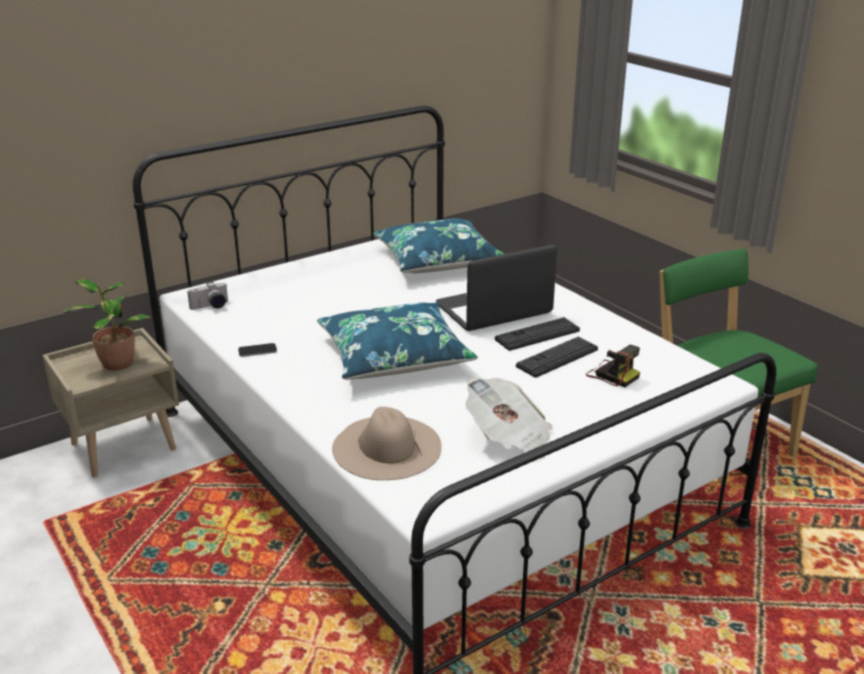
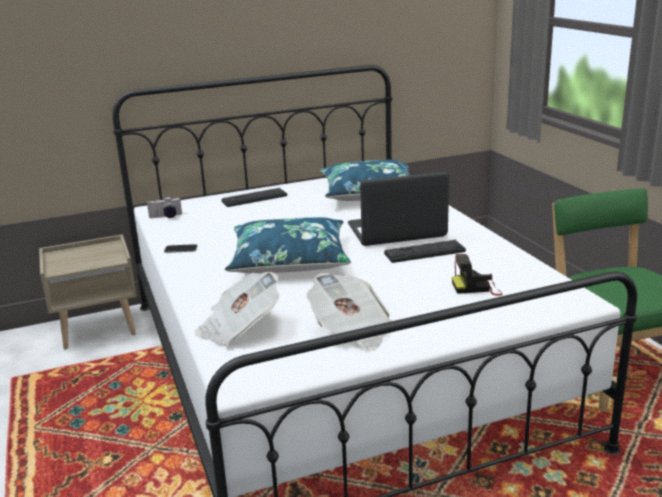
camera: 15 degrees right, 5 degrees down
(115, 363) = (89, 258): potted plant -> none
(386, 447) = (239, 328): beige hat -> newspaper
(557, 358) = (433, 271): keyboard -> keyboard (254, 198)
(611, 375) = (477, 288): camera -> camera turned 120 degrees clockwise

